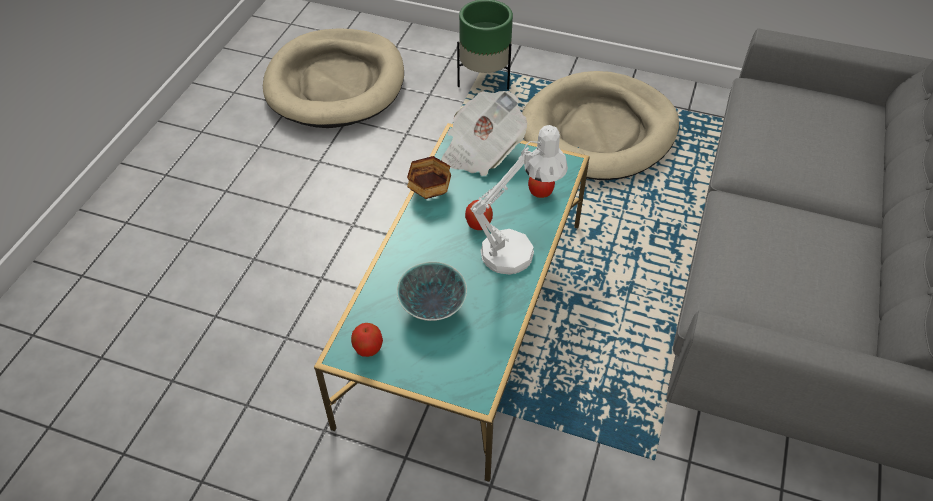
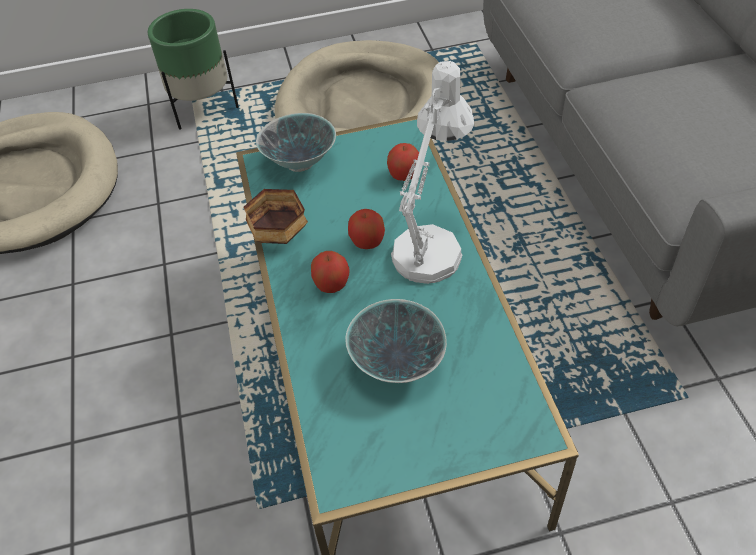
camera: 30 degrees left, 0 degrees up
(368, 348) = (363, 457): apple -> apple (332, 284)
(481, 150) = (300, 163): newspaper -> bowl

